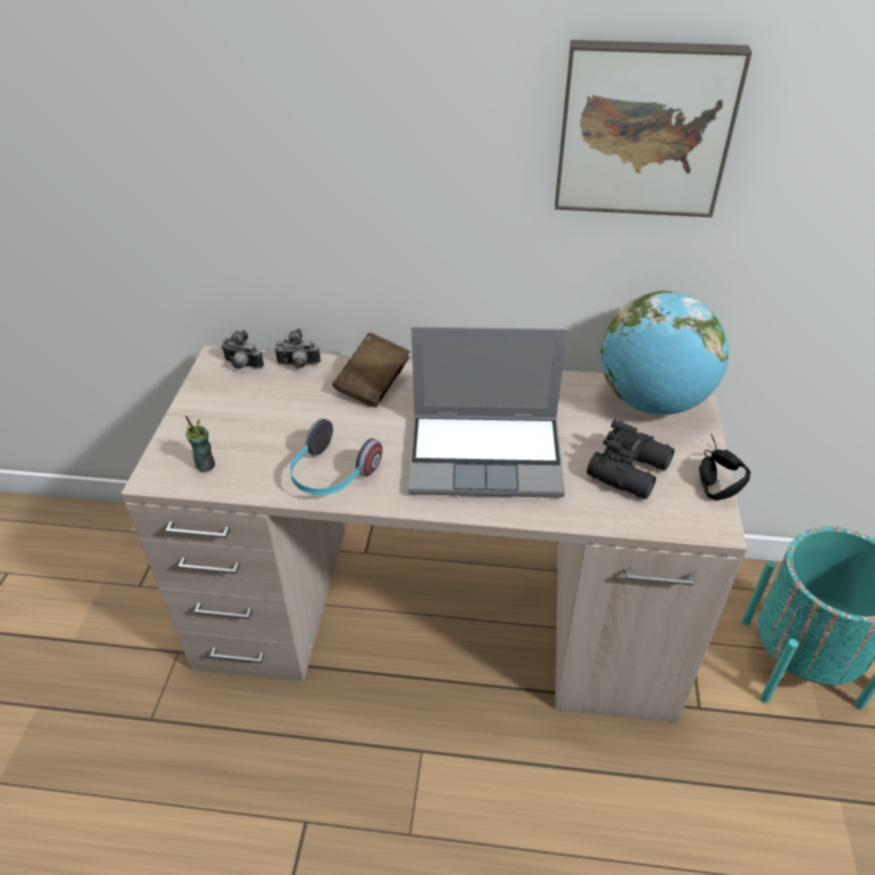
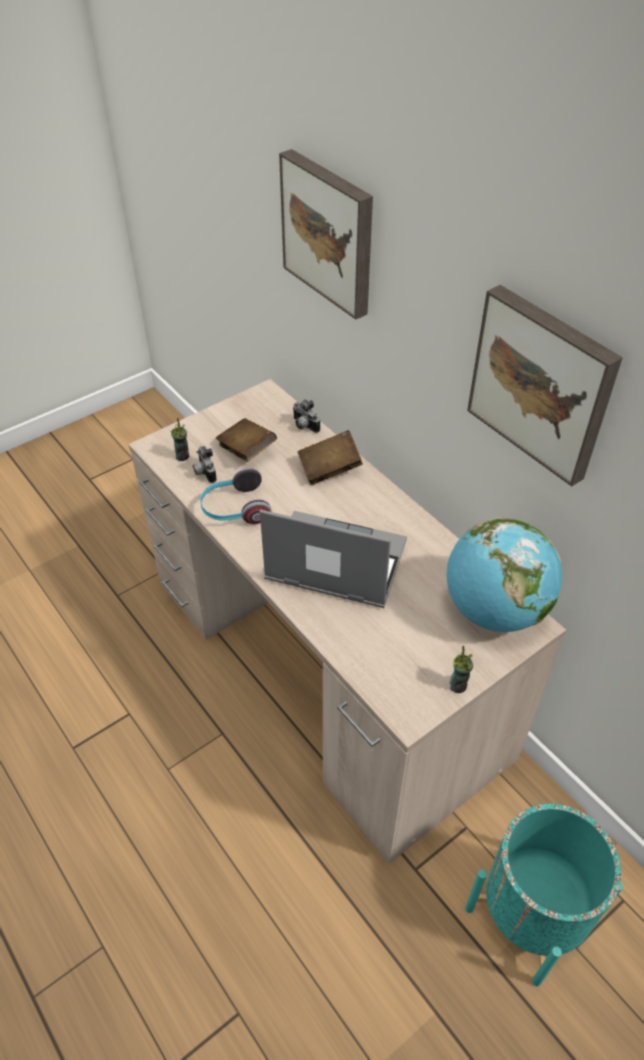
camera: 45 degrees right, 5 degrees up
(242, 365) = (273, 406): camera -> camera (204, 472)
(269, 418) = (246, 450): none -> brown book
(277, 99) = (330, 232): none -> picture
(487, 455) = (334, 563): laptop -> laptop turned 150 degrees clockwise
(631, 470) = (408, 641): black binoculars -> none
(710, 473) = (458, 685): black headphones -> cup

